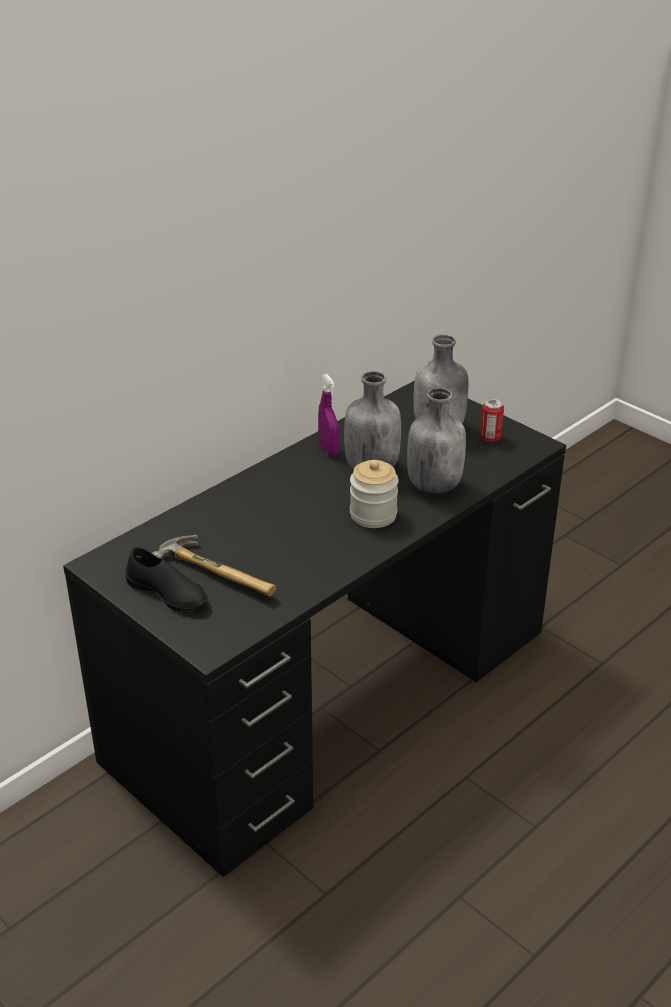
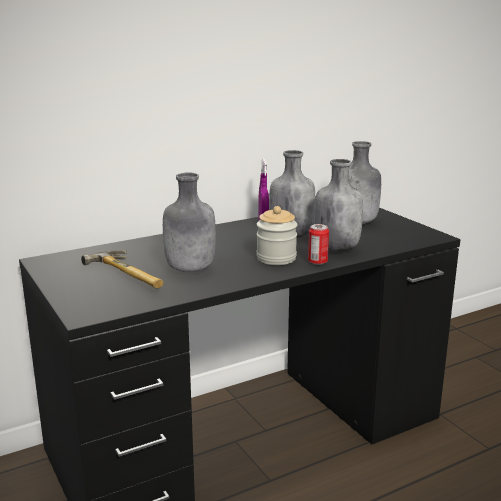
camera: 15 degrees right, 15 degrees down
(168, 592) = (81, 280): black shoe -> none
(283, 551) = (190, 269): none -> grey bottle
(490, 437) = (397, 230): can -> can (317, 262)

